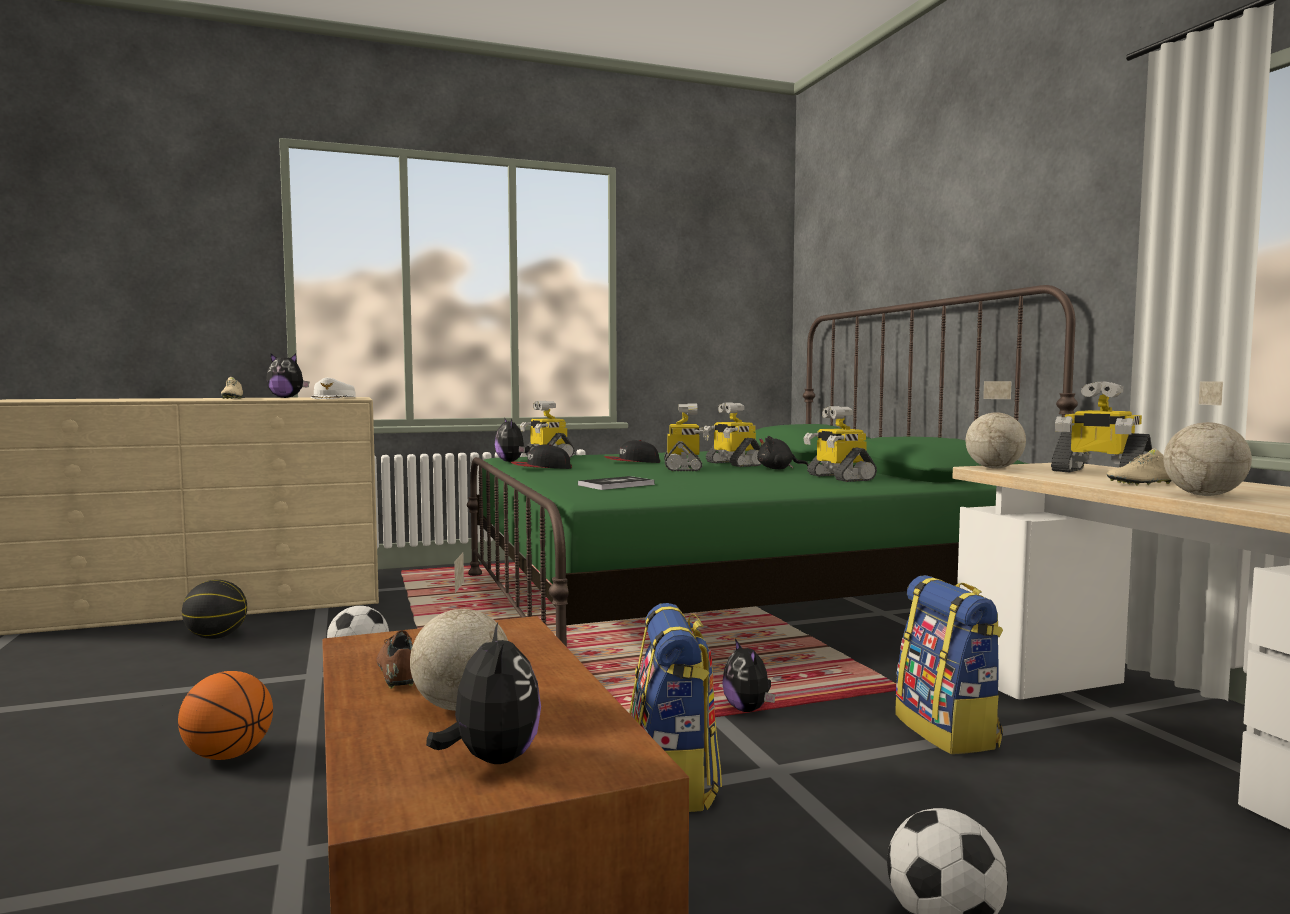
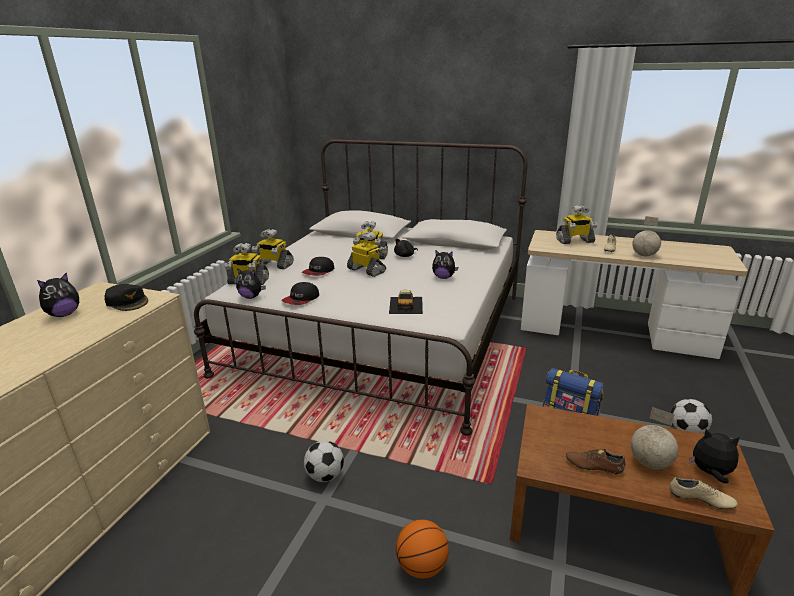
camera: 50 degrees left, 20 degrees up
(216, 637) = (179, 527): basketball -> none
(232, 398) = (43, 339): beige shoe -> beige shoe (700, 500)
(333, 398) = (127, 301): white cap -> black cap
(616, 485) = (406, 305): book -> toy car
(723, 604) = (380, 332): green bed -> white bed
(748, 709) = (512, 388): plush toy -> plush toy (443, 277)
(839, 478) = (453, 257): toy robot -> toy robot (274, 265)
(948, 732) = (569, 361): backpack -> none
(993, 468) = (542, 247): globe -> none

